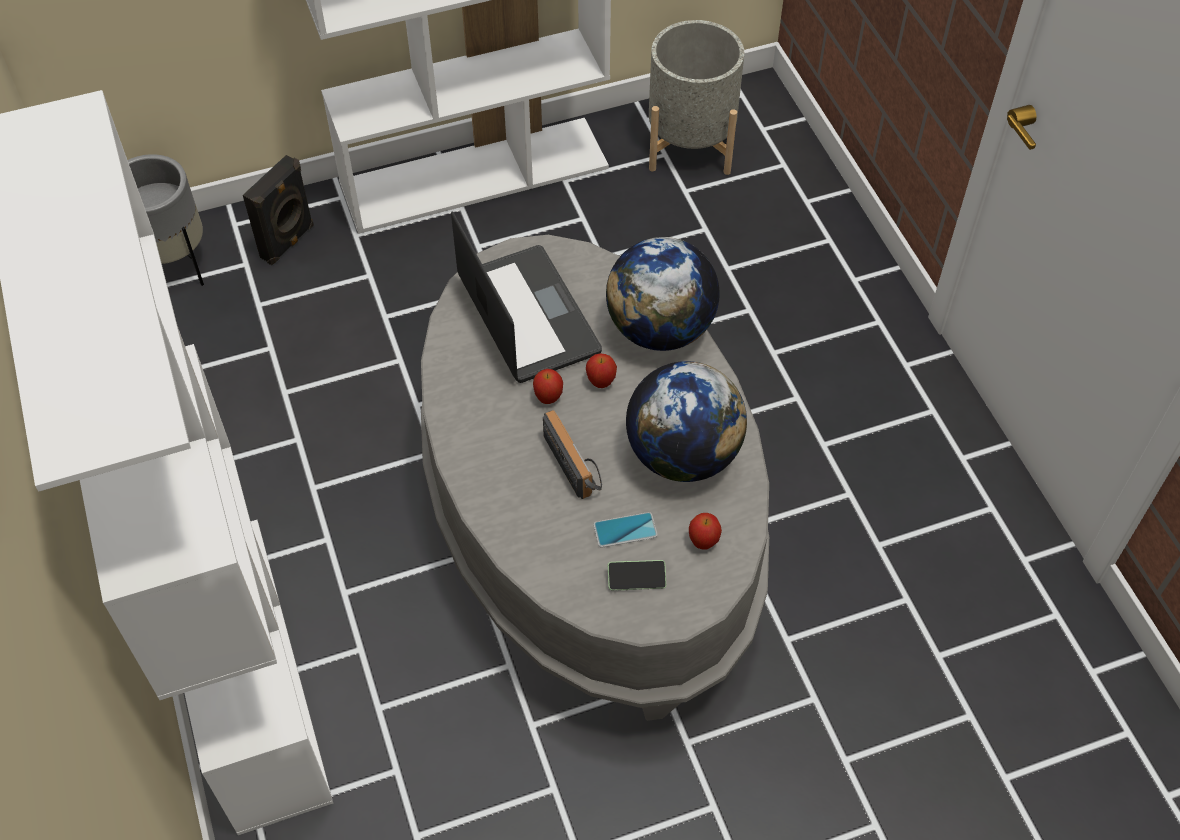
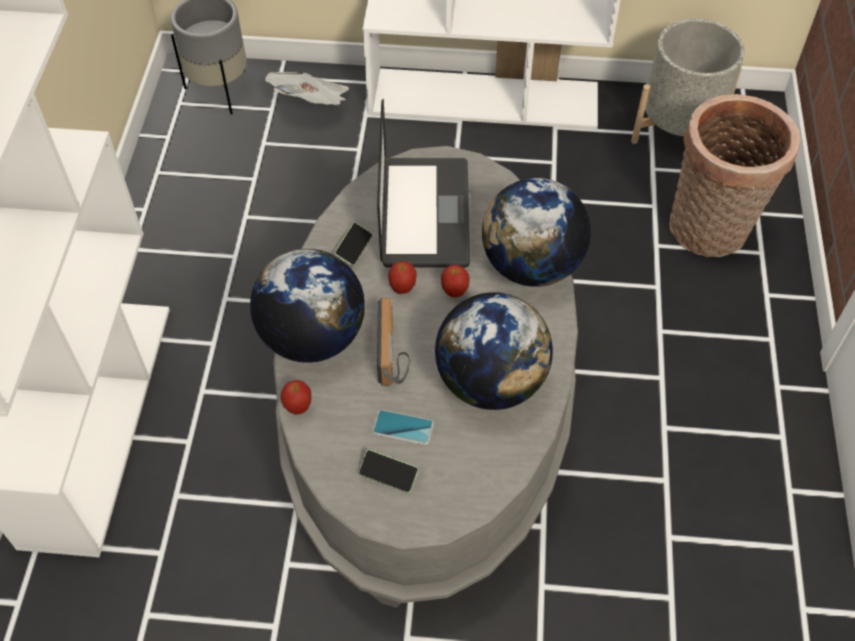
camera: 25 degrees right, 0 degrees up
(289, 242) = (312, 103): black speaker -> newspaper
(477, 376) = (354, 248): none -> phone
(487, 479) = (312, 337): none -> globe
(703, 542) = (465, 466): apple -> apple (298, 407)
(771, 236) = (710, 232): none -> basket

